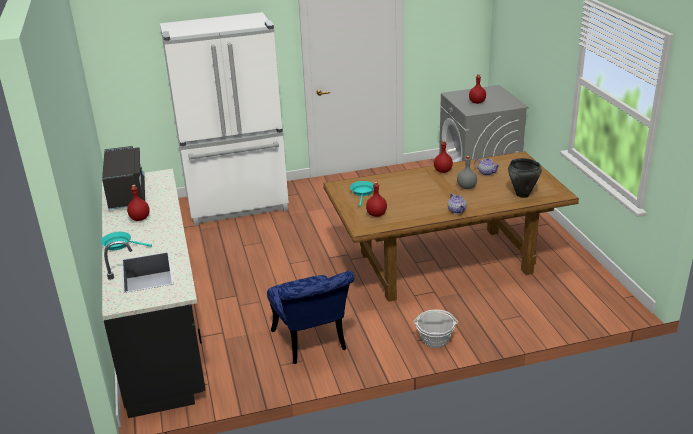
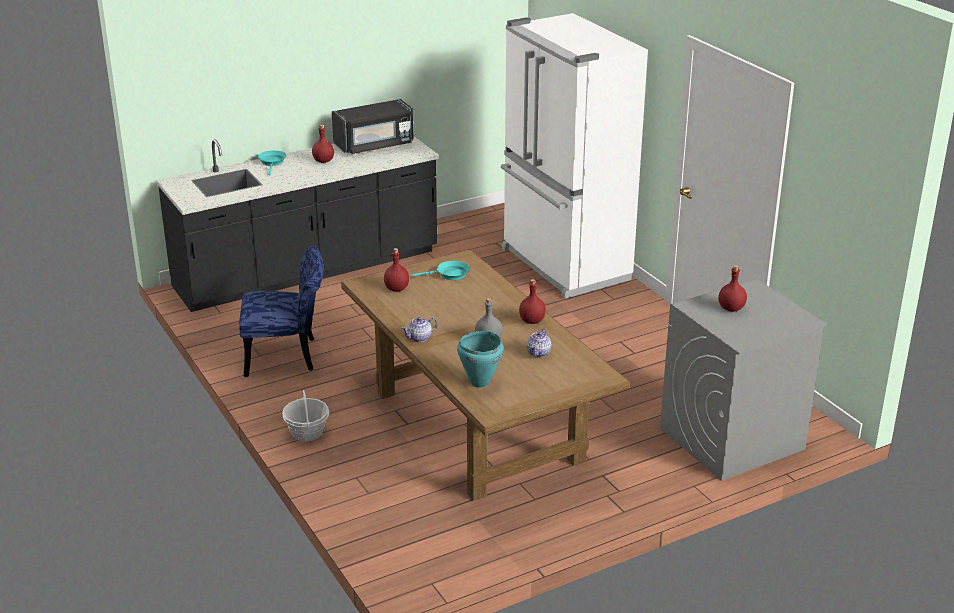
camera: 75 degrees right, 0 degrees up
(312, 344) = (288, 356): blue chair -> blue chair turned 150 degrees counterclockwise
(522, 195) = (479, 382): black cooking pot -> turquoise cooking pot

